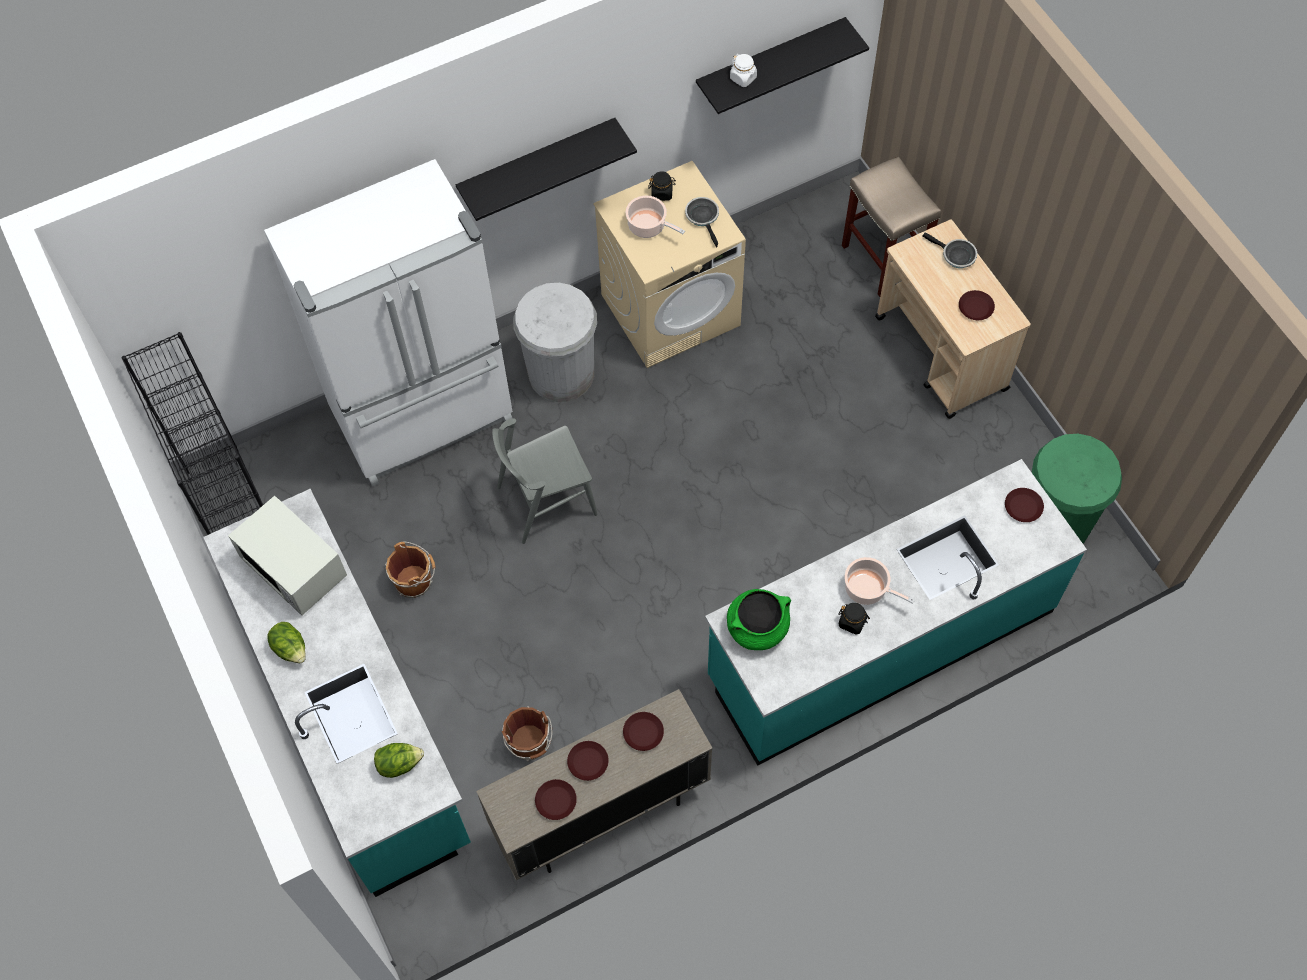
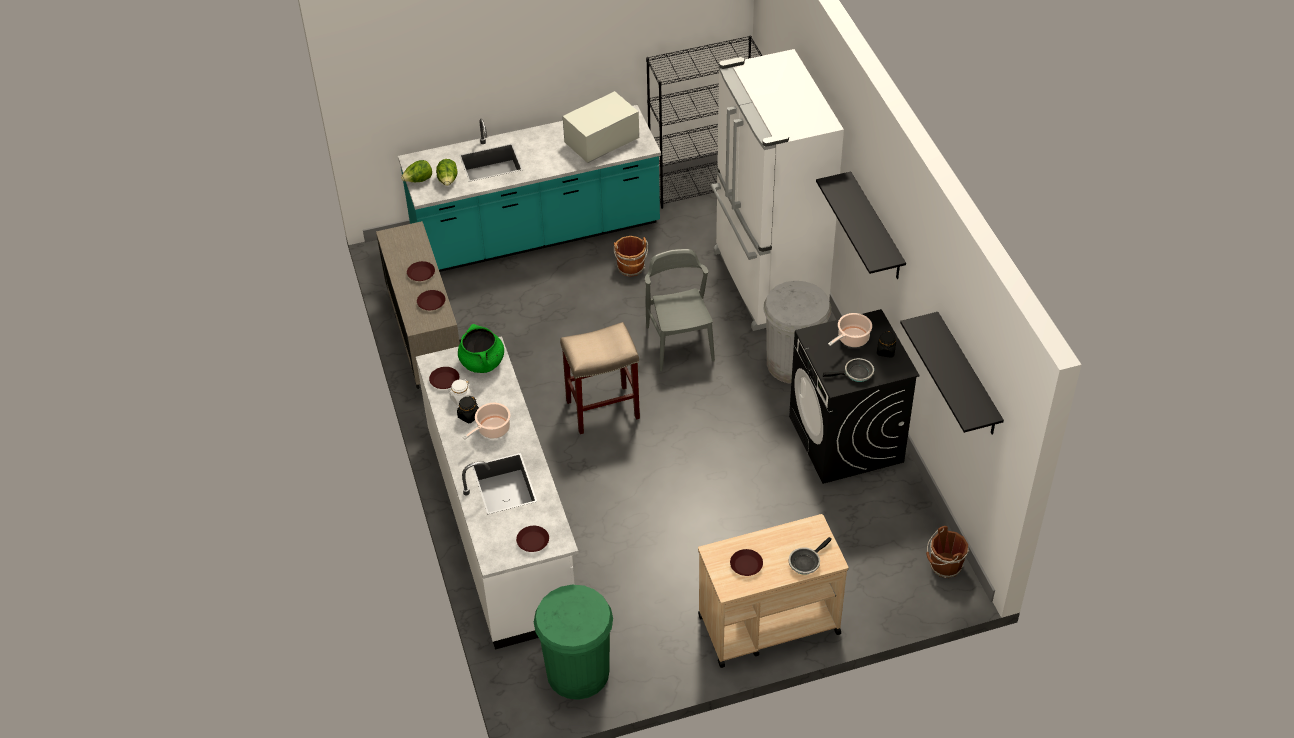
camera: 100 degrees right, 15 degrees down
(291, 649) = (544, 139): lettuce -> lettuce (418, 180)
(530, 744) = (489, 316): brown bucket -> brown bucket (944, 566)
(556, 801) = (400, 256): brown plate -> brown plate (444, 380)
(671, 309) = (846, 439): beige washing machine -> black washing machine
(743, 78) = (936, 341): white jar -> white jar (461, 399)
(880, 643) = (503, 526): turquoise counter -> white counter
(884, 261) = (879, 601): beige stool -> beige stool (602, 410)

